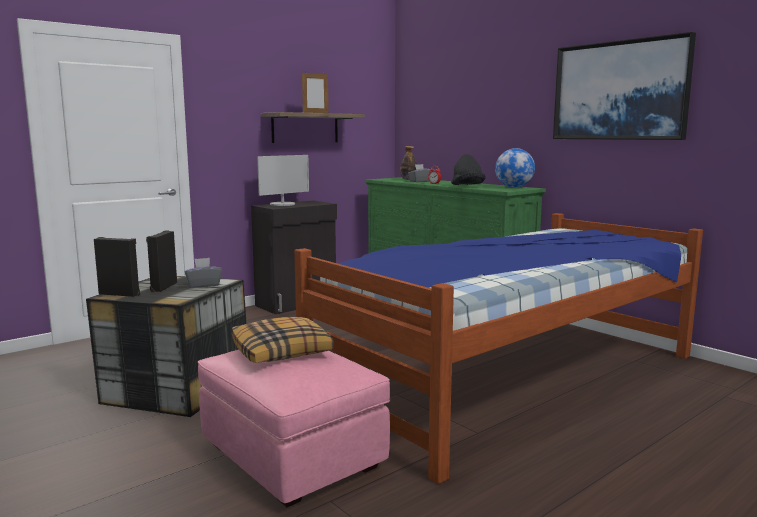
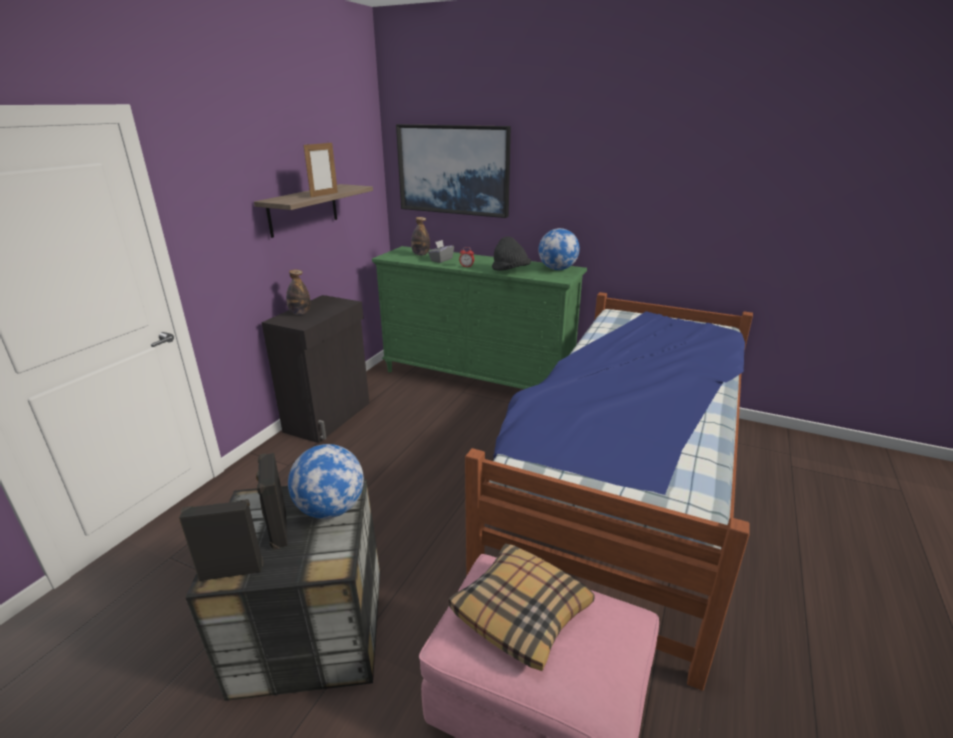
camera: 25 degrees left, 15 degrees up
(203, 285) = (331, 509): grey tissue box -> globe
(283, 204) = (300, 313): monitor -> bottle
(619, 91) = (676, 173): picture -> picture (453, 170)

